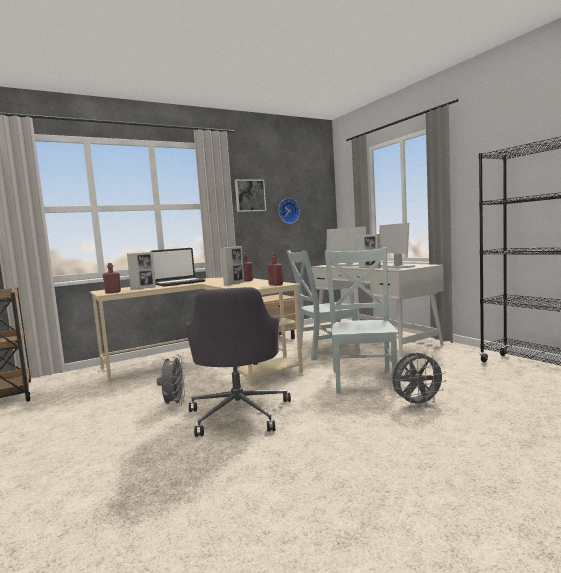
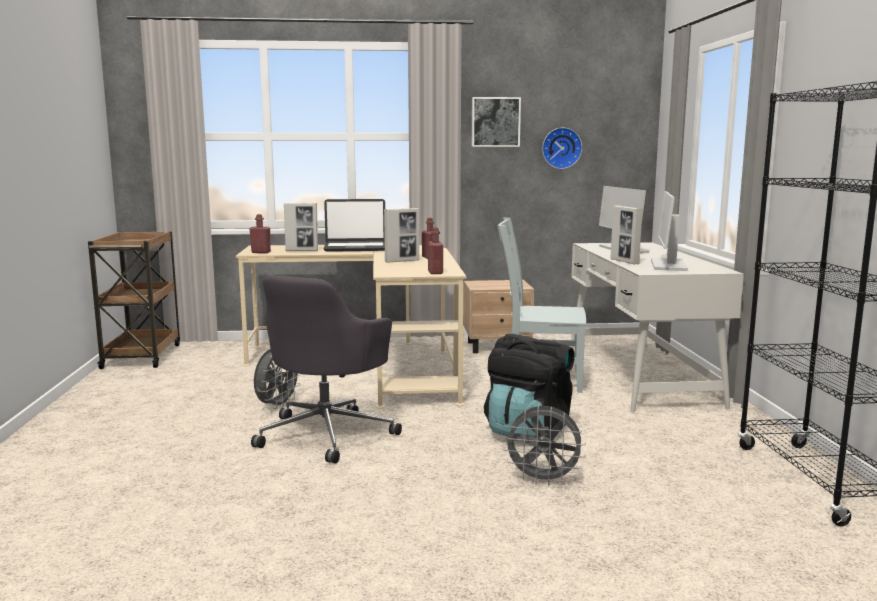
camera: 25 degrees right, 5 degrees up
(364, 379) = (528, 431): grey chair -> black backpack

